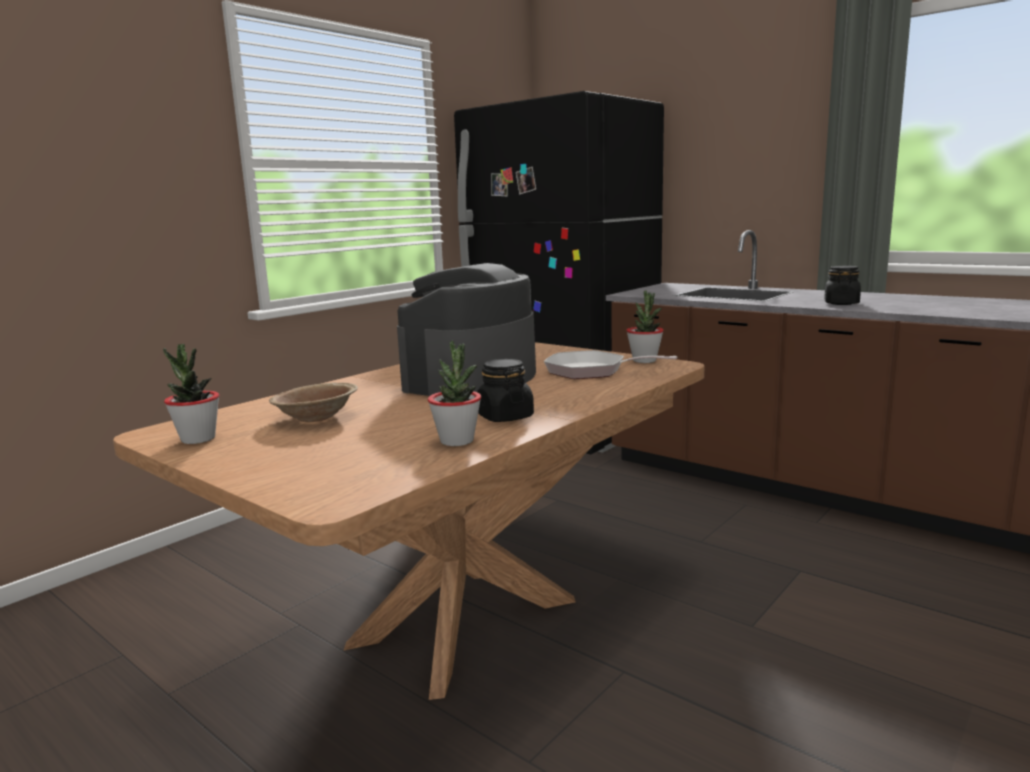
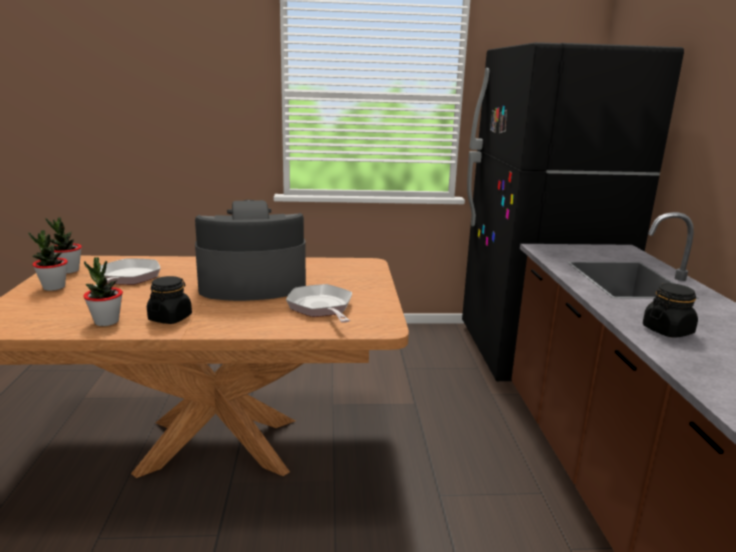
camera: 45 degrees right, 5 degrees up
(316, 417) = (127, 278): brown bowl -> frying pan
(644, 360) = (381, 315): potted plant -> potted plant (54, 287)

